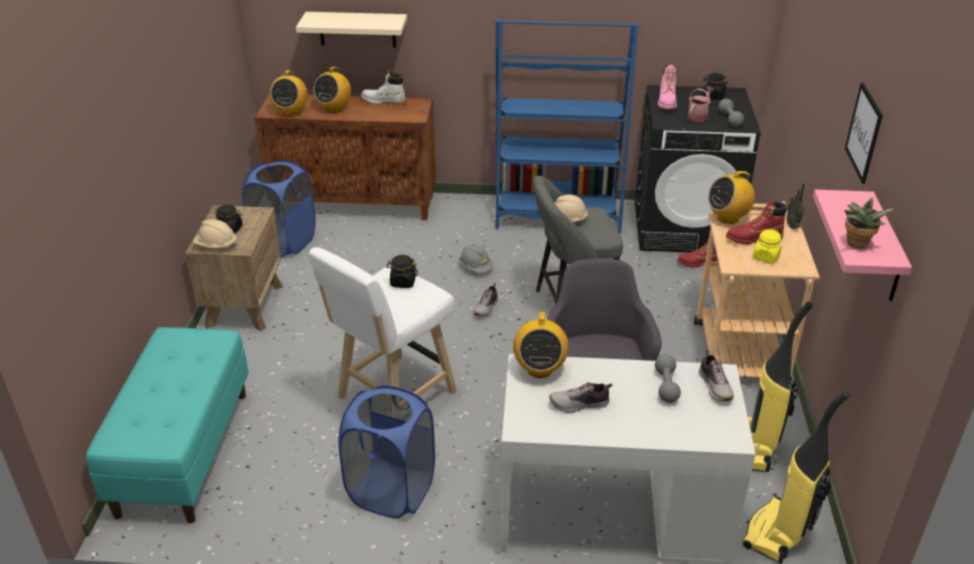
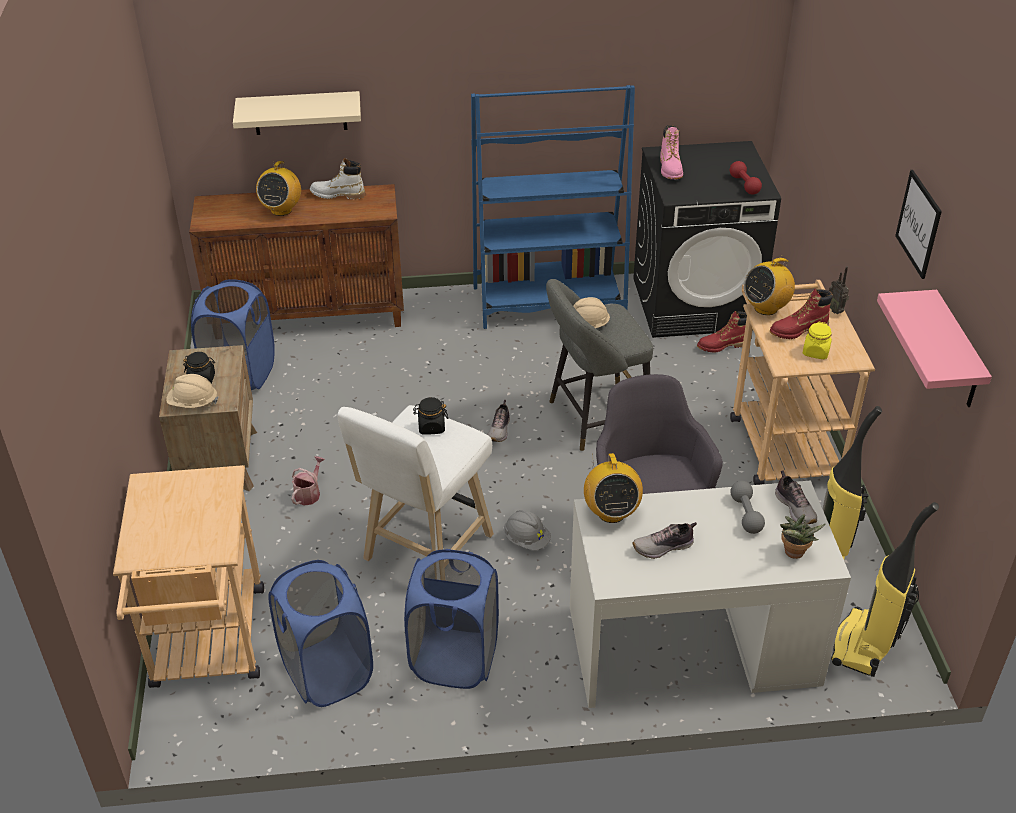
camera: 10 degrees left, 5 degrees up
(183, 451) = (208, 647): turquoise bench -> beige cart
(276, 486) = (327, 672): none -> blue laundry basket
(291, 112) = (231, 220): radio -> none
(475, 268) = (474, 381): grey hard hat -> grey hard hat (526, 540)
(698, 116) = (709, 184): watering can -> watering can (309, 493)
(713, 96) = (719, 155): black jar -> none
(729, 119) = (744, 185): grey dumbbell -> red dumbbell
(856, 245) = (934, 357): potted plant -> potted plant (794, 554)

